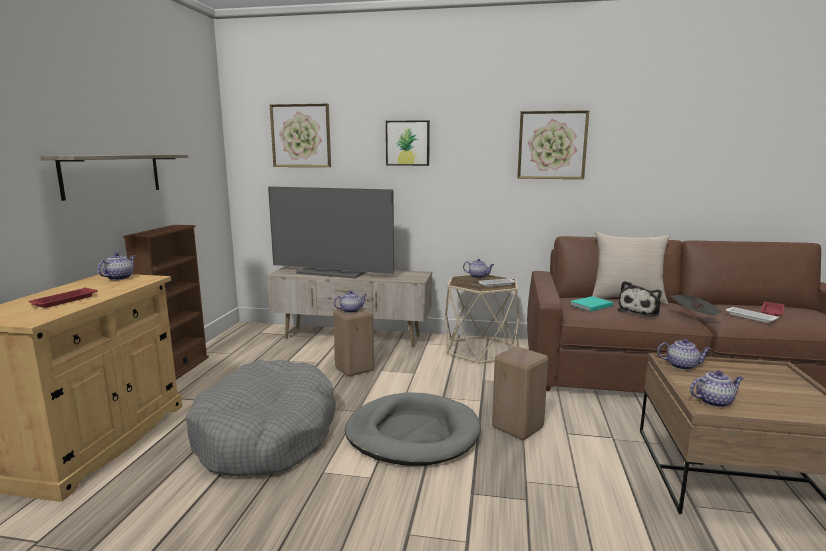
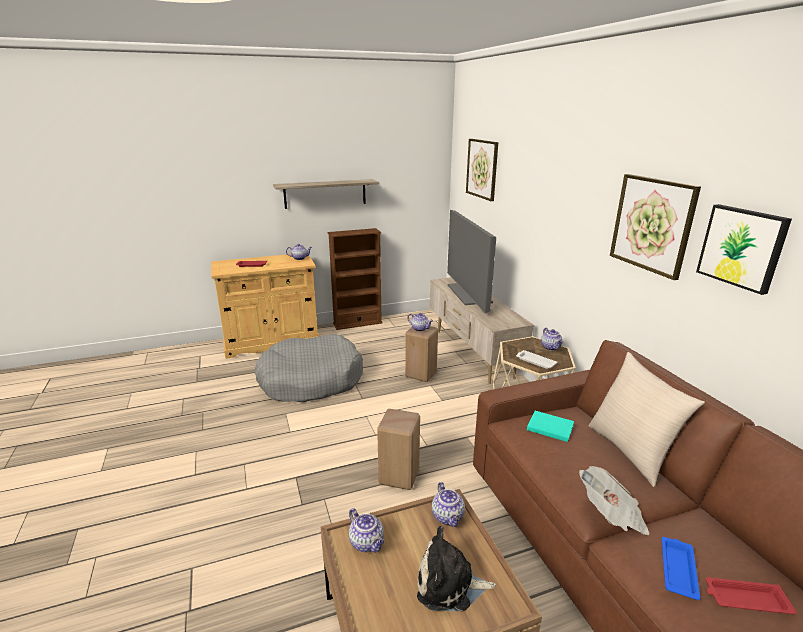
camera: 60 degrees right, 10 degrees up
(408, 143) = (538, 190): picture -> picture (742, 247)
(412, 434) = (350, 430): grey dog bed -> none
(640, 311) = (575, 464): plush toy -> plush toy (449, 584)
(750, 317) = (678, 569): white tray -> blue tray

